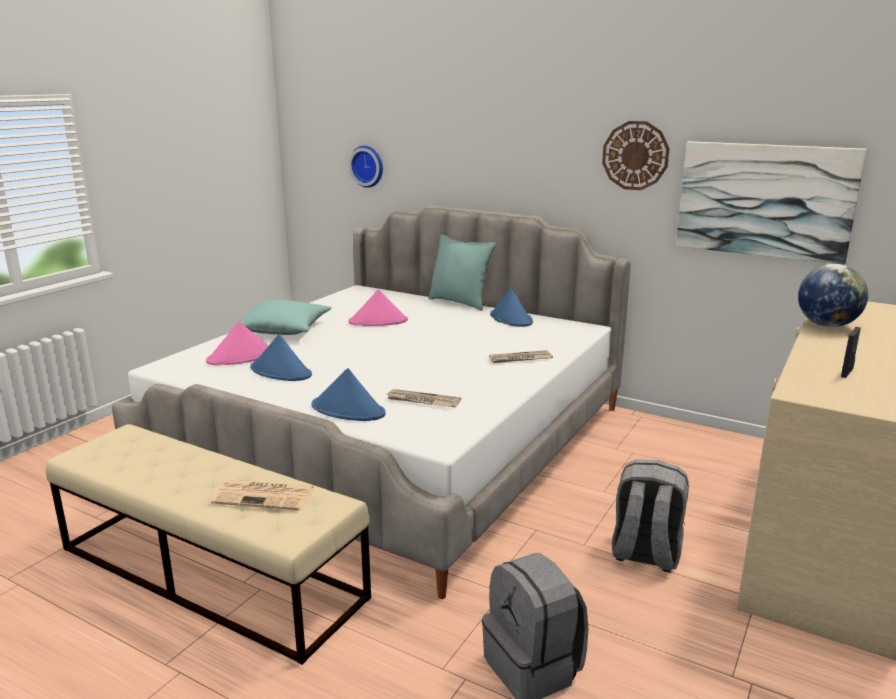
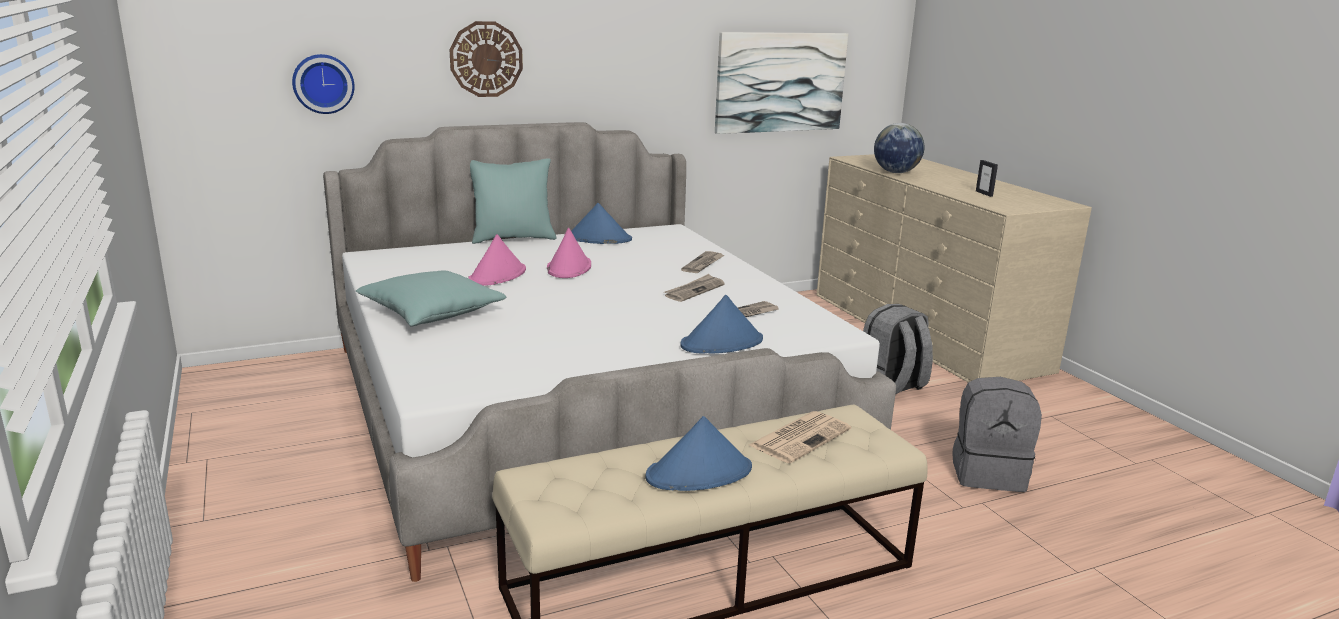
camera: 55 degrees left, 0 degrees up
(241, 357) = (483, 350): pink hat -> pink hat (569, 268)
(281, 372) = (568, 344): blue hat -> blue hat (699, 473)
(451, 372) = (694, 290): none -> newspaper
(635, 155) = (673, 48): wall clock -> wall clock (486, 59)

